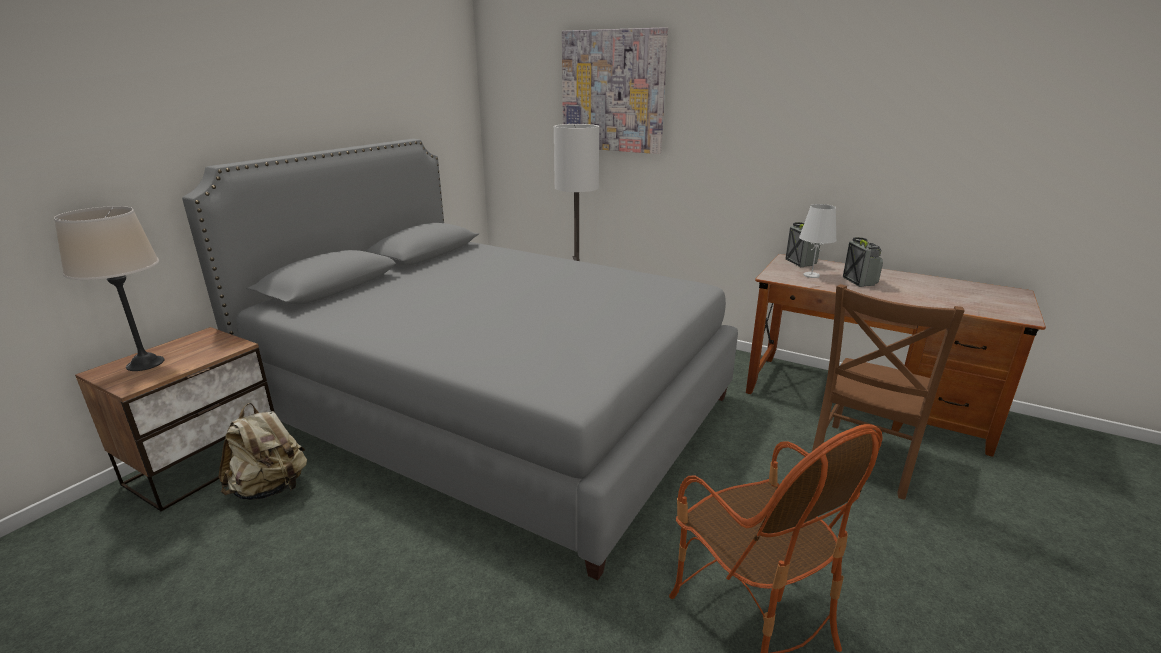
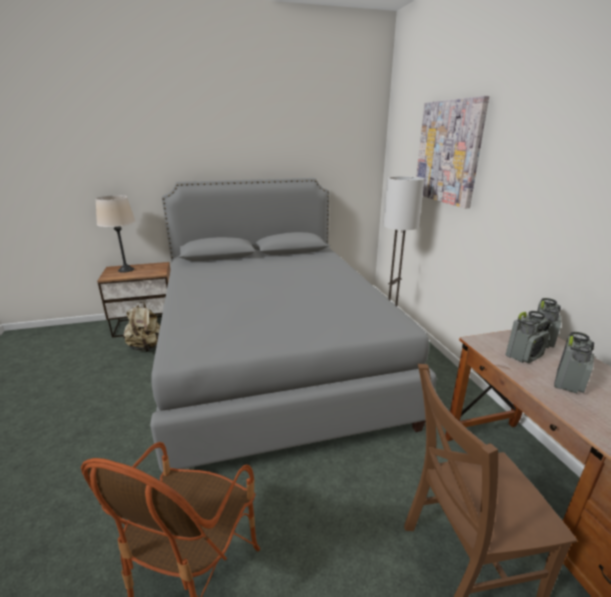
camera: 45 degrees right, 0 degrees up
(811, 275) = (524, 355): white table lamp -> radio

